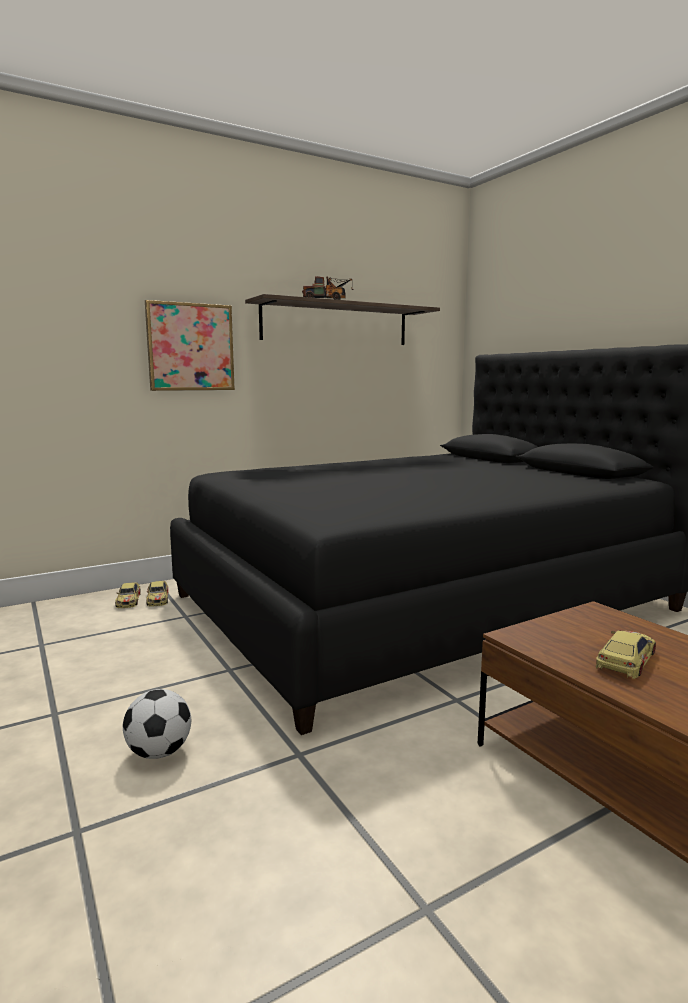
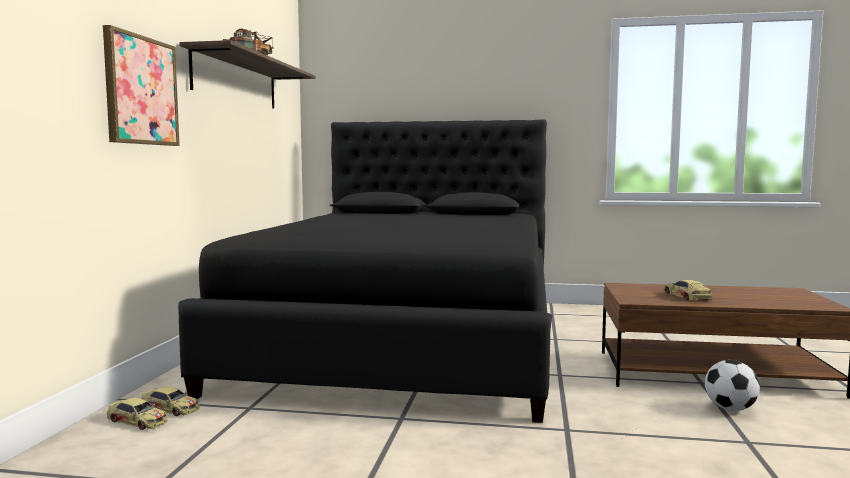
camera: 50 degrees left, 5 degrees down
(159, 752) = (500, 471): football -> football (730, 409)

